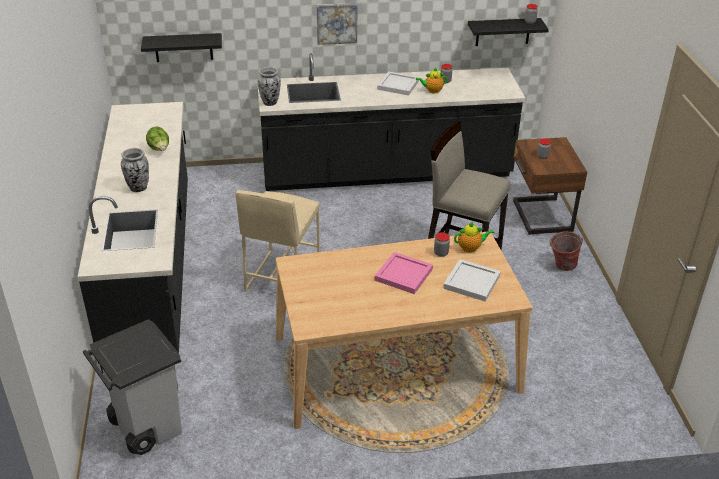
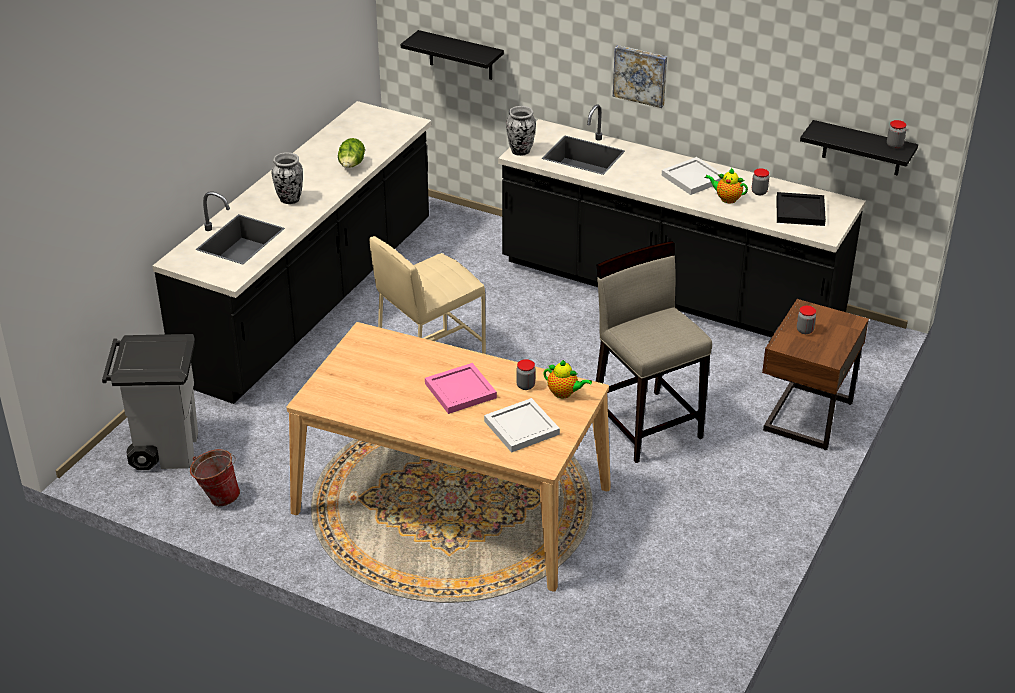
camera: 35 degrees right, 0 degrees up
(482, 85) = (801, 212): none -> black tray
(561, 266) = (761, 483): bucket -> bucket (217, 497)

